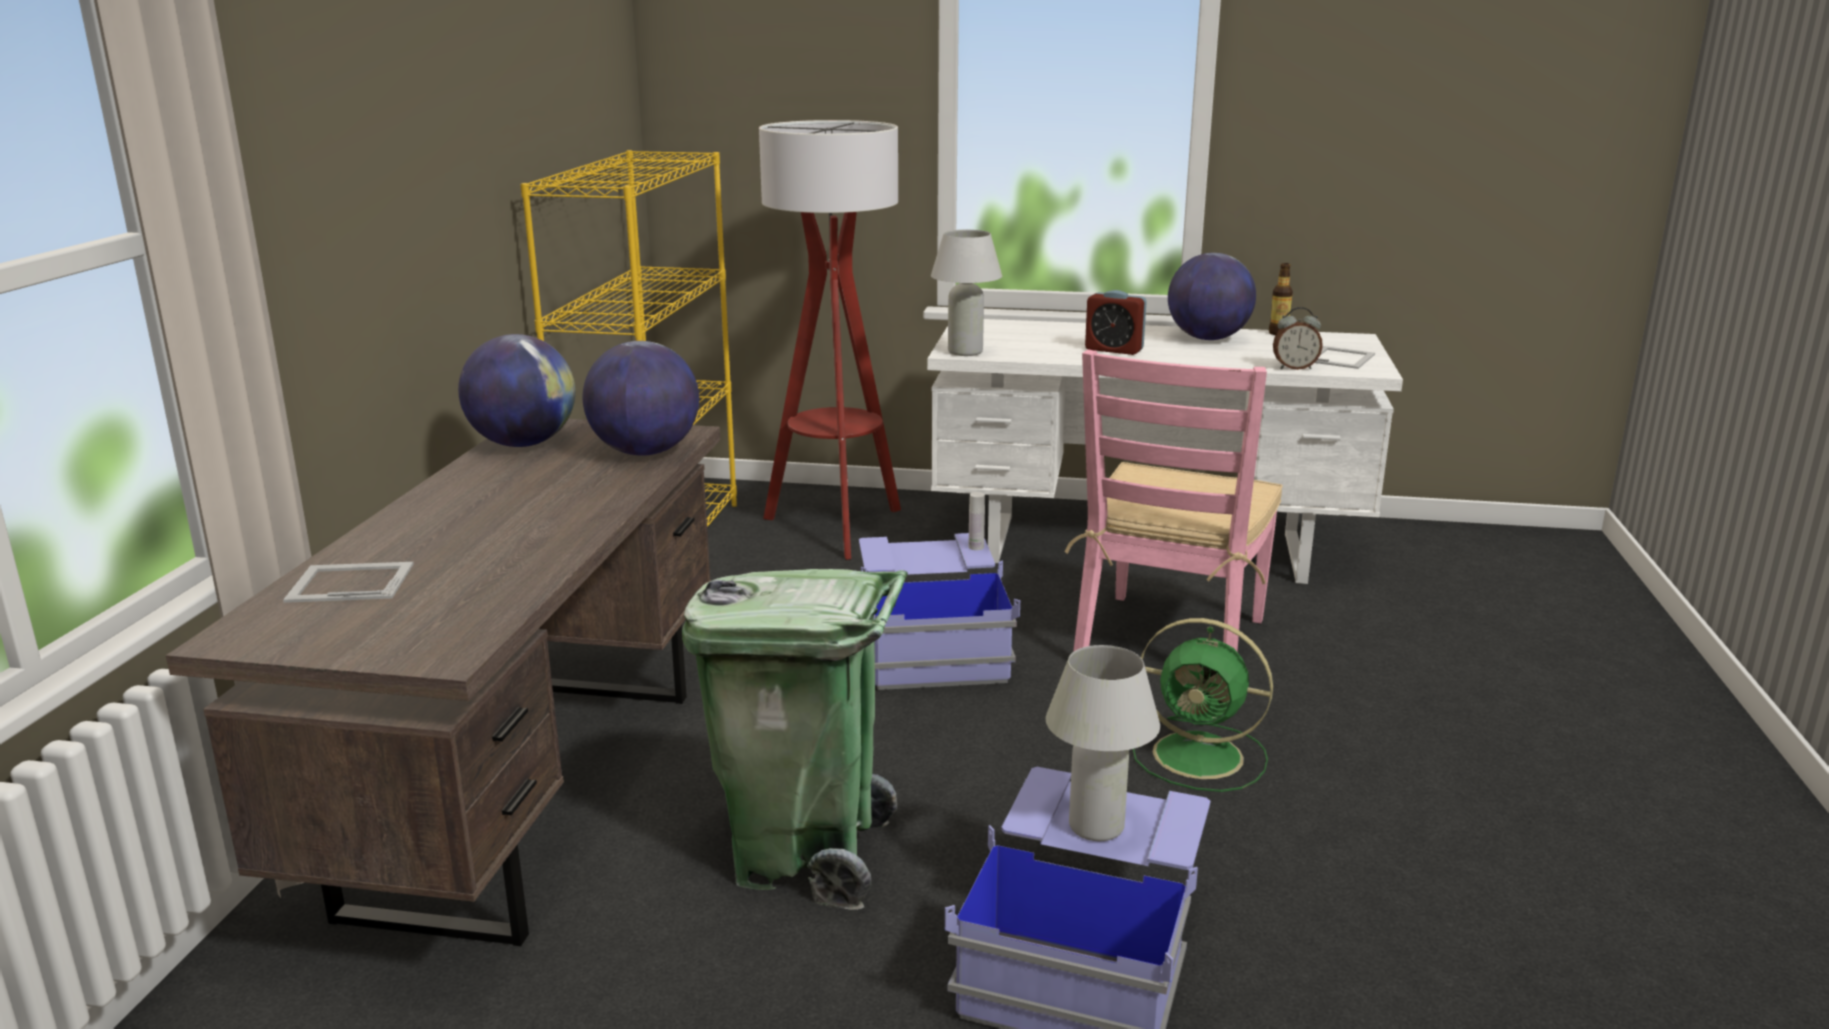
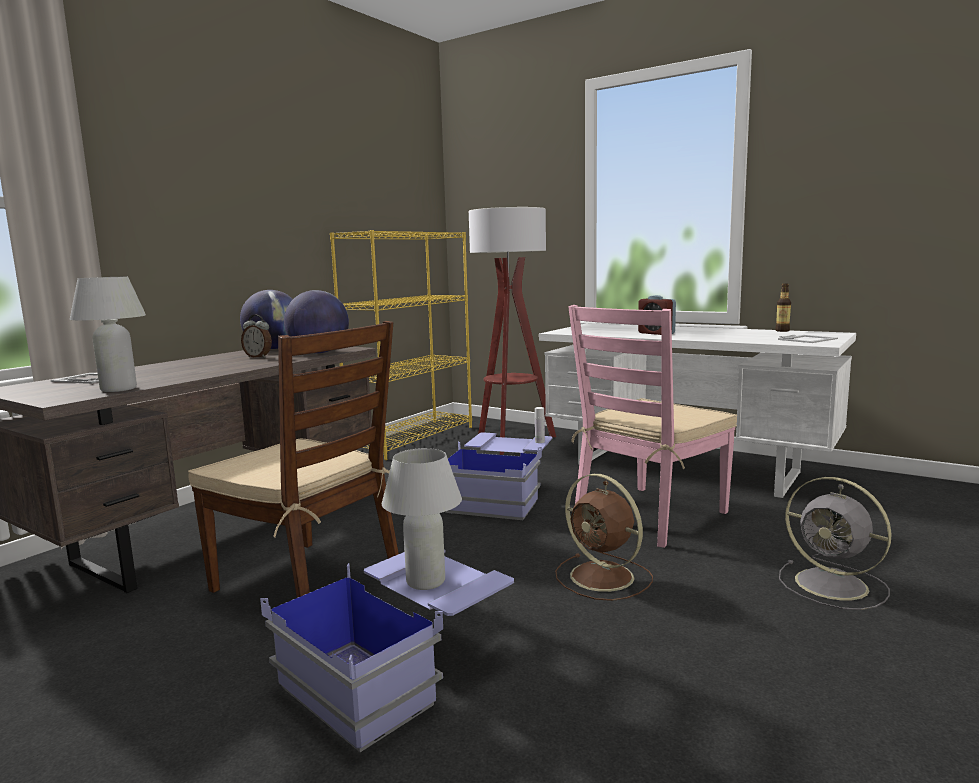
camera: 25 degrees right, 10 degrees down
(805, 855) = (309, 582): green trash can -> brown chair
(965, 352) = (564, 332): white table lamp -> white table lamp (118, 389)
(1202, 756) = (604, 577): green fan -> brown fan
(1208, 338) = (728, 331): globe -> none
(1294, 368) = (764, 341): alarm clock -> alarm clock (258, 357)
(1459, 711) = (834, 585): none -> grey fan

